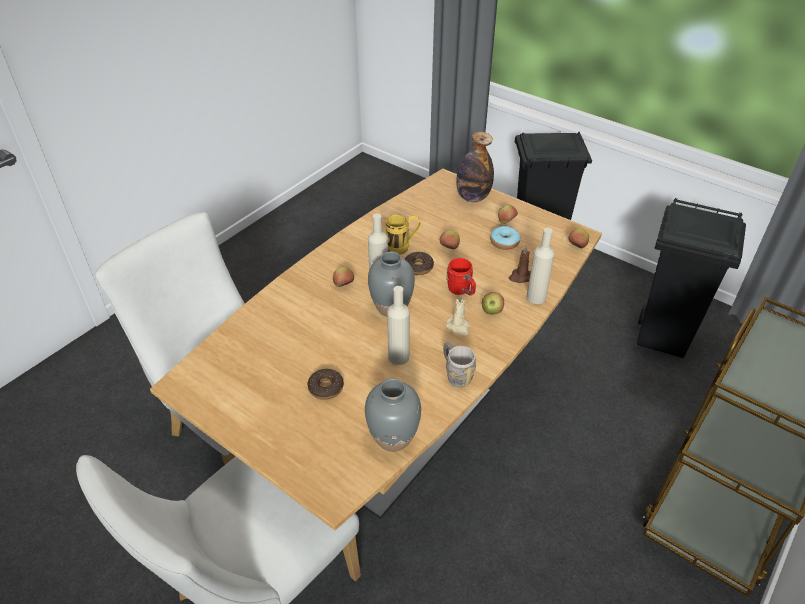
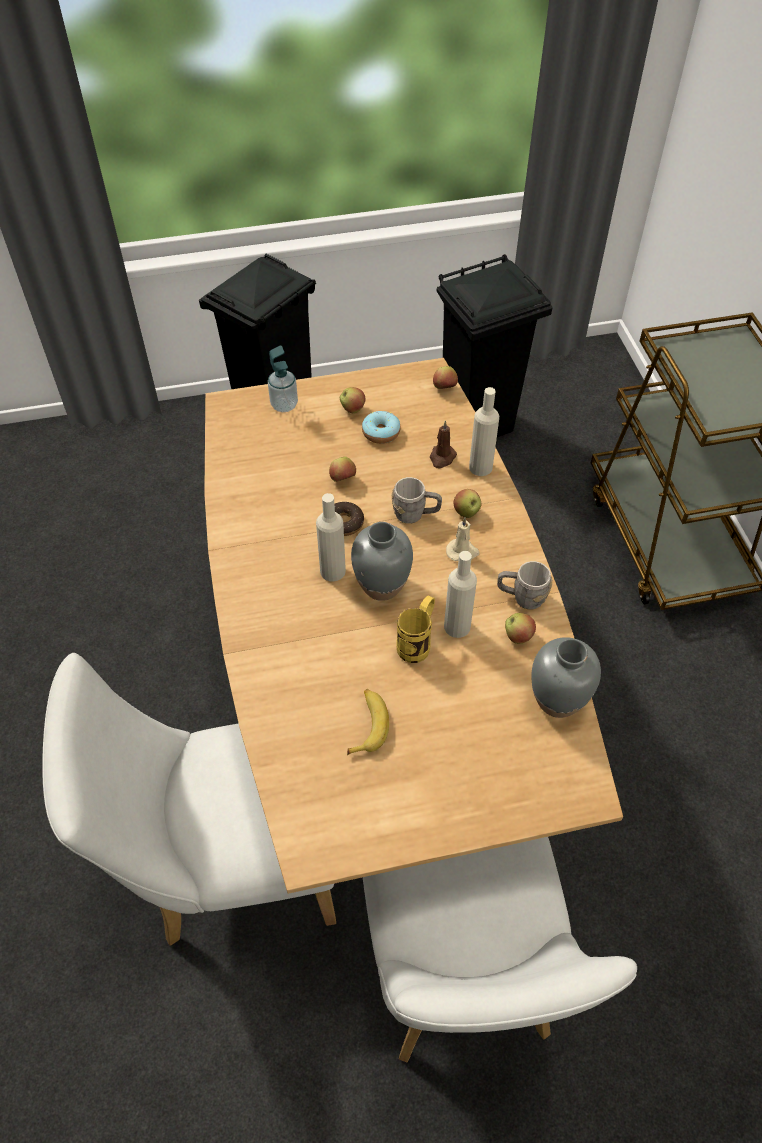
camera: 50 degrees left, 10 degrees up
(287, 358) = (367, 724): none -> banana
(326, 388) = (443, 715): donut -> none
(343, 285) = (304, 604): apple -> apple (518, 636)
(403, 247) = (299, 515): yellow mug -> yellow mug (417, 643)
(461, 291) = (415, 514): red mug -> grey mug
(472, 197) = (284, 405): bottle -> soap dispenser

